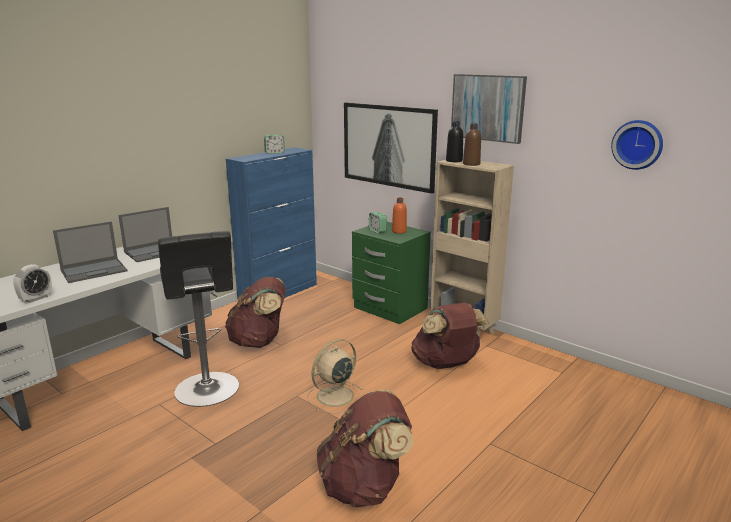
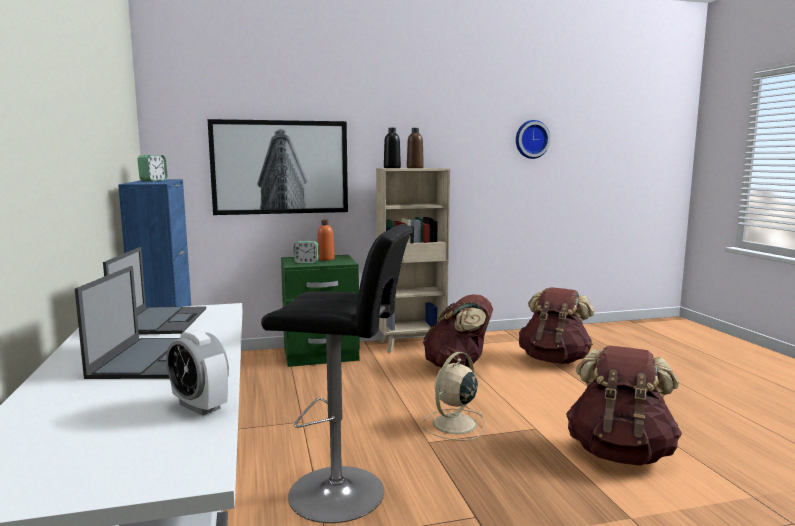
camera: 55 degrees left, 10 degrees down
(36, 298) = (200, 406): alarm clock -> alarm clock turned 150 degrees clockwise
(259, 341) = (271, 431): brown backpack -> brown backpack (554, 360)
(333, 396) = (453, 424): beige fan -> beige fan turned 45 degrees clockwise
(487, 107) = (403, 117): picture -> none

